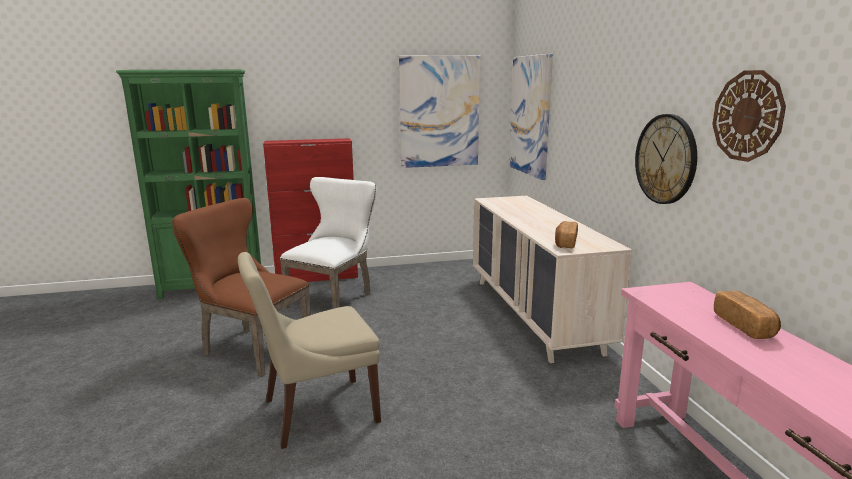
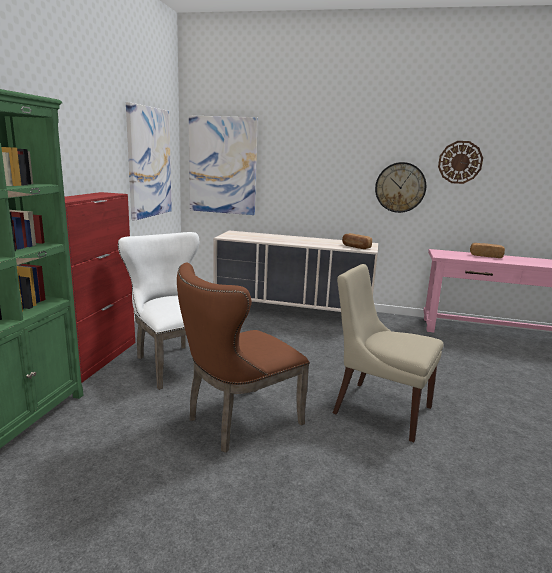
camera: 65 degrees left, 0 degrees up
(316, 412) = (379, 409): beige chair -> beige chair turned 120 degrees clockwise

